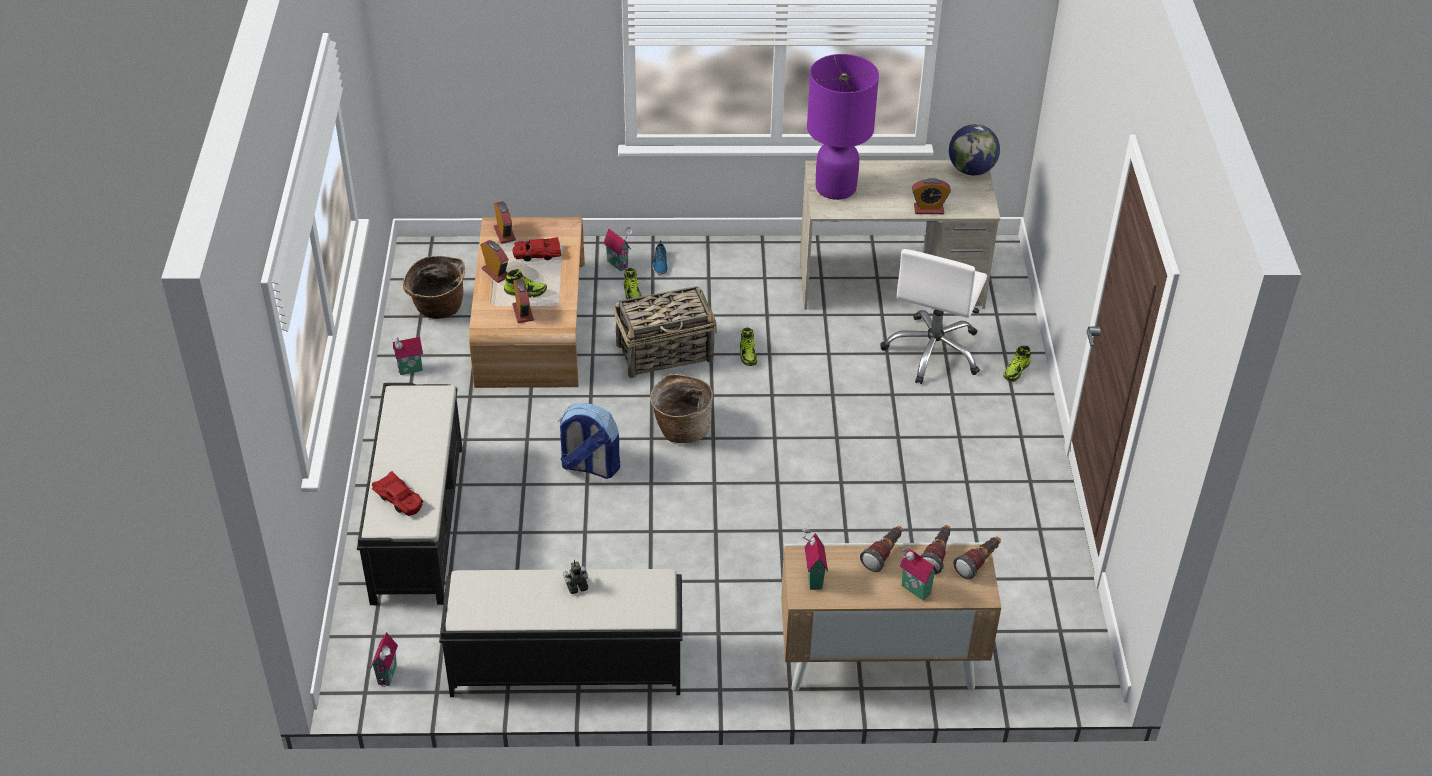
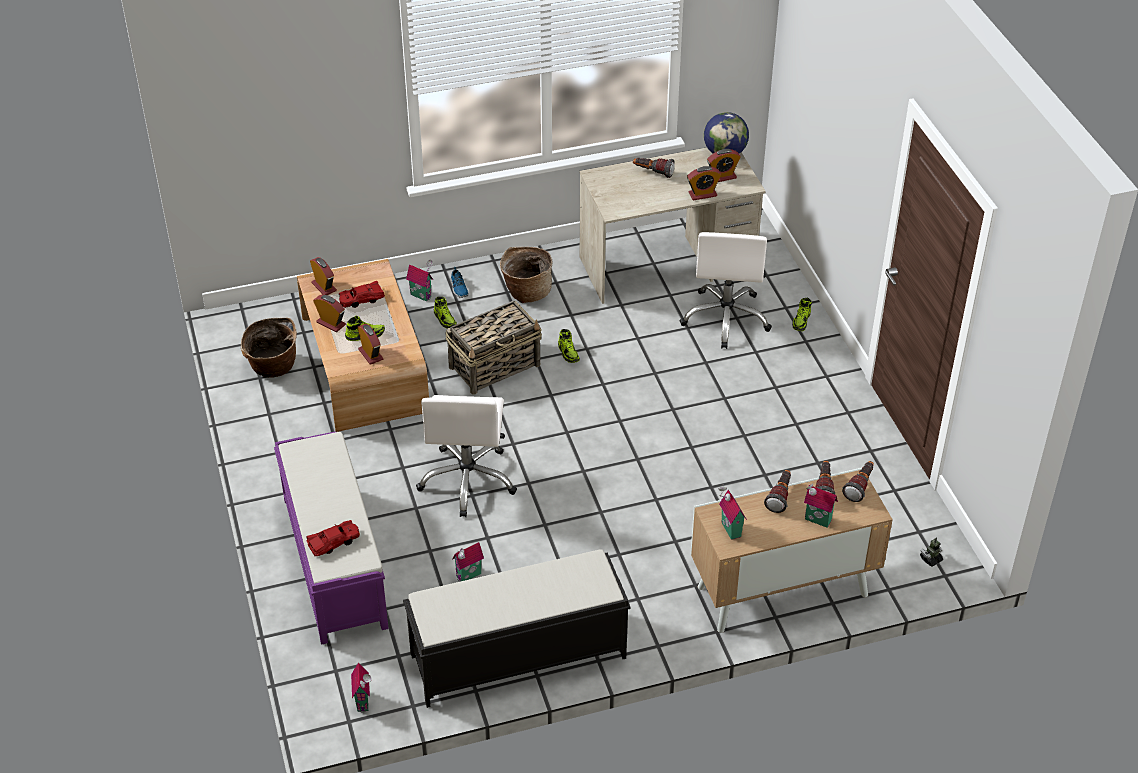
camera: 15 degrees left, 0 degrees up
(399, 499) = (334, 542): red toy car -> red toy car turned 60 degrees counterclockwise
(410, 370) = (271, 428): toy house -> toy house (469, 576)
(418, 521) = (334, 561): black bench -> purple bench
(576, 586) = (524, 582): toy robot -> toy robot (931, 559)
(589, 466) = (468, 480): backpack -> white office chair
(681, 428) = (535, 429): basket -> basket (526, 291)
(835, 188) = (615, 190): purple table lamp -> none
(883, 176) = (653, 172): none -> flashlight
(958, 194) = (722, 177): none -> alarm clock

